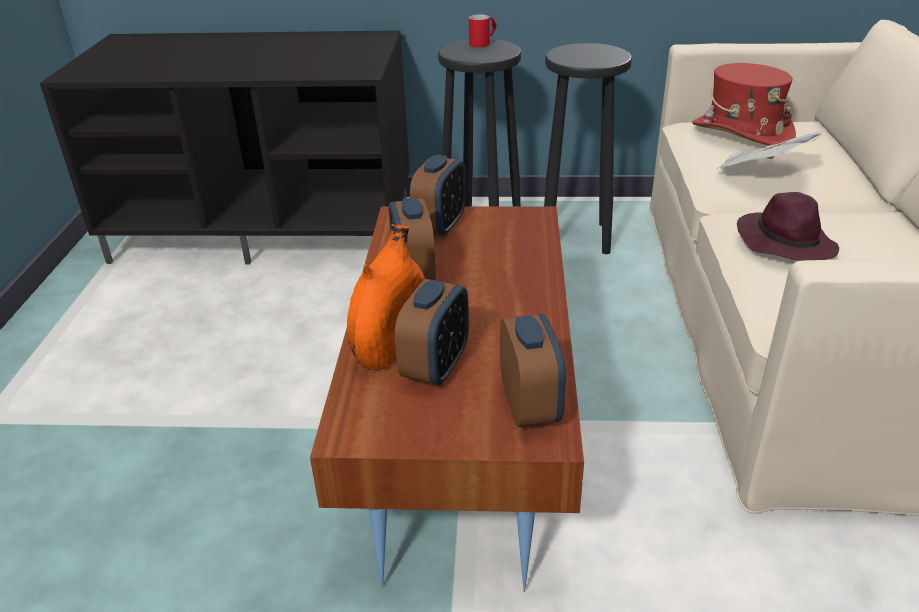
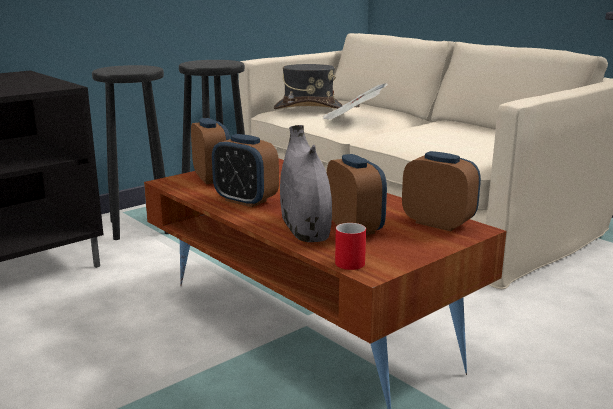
camera: 45 degrees left, 15 degrees down
(391, 344) = (304, 229): orange vase -> grey vase
(483, 43) = (122, 67): red mug -> red mug (349, 260)
(741, 132) = (308, 108): red hat -> grey hat
(784, 242) = (417, 137): purple hat -> none

